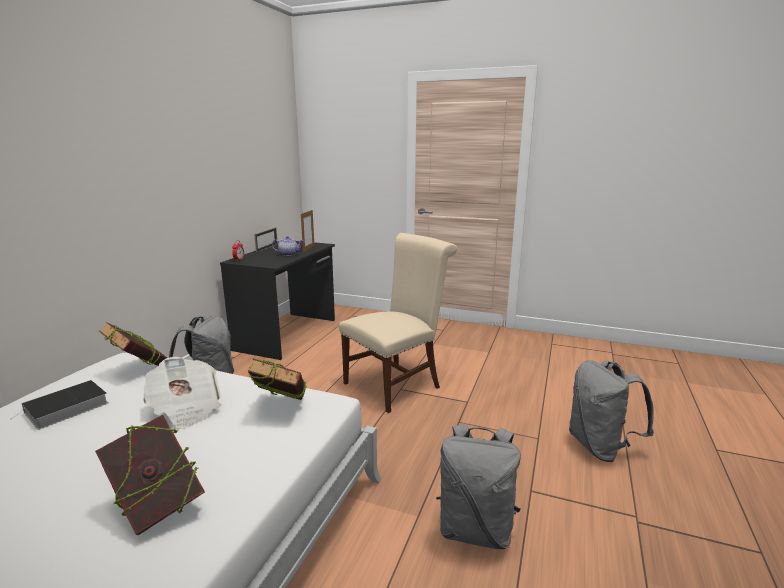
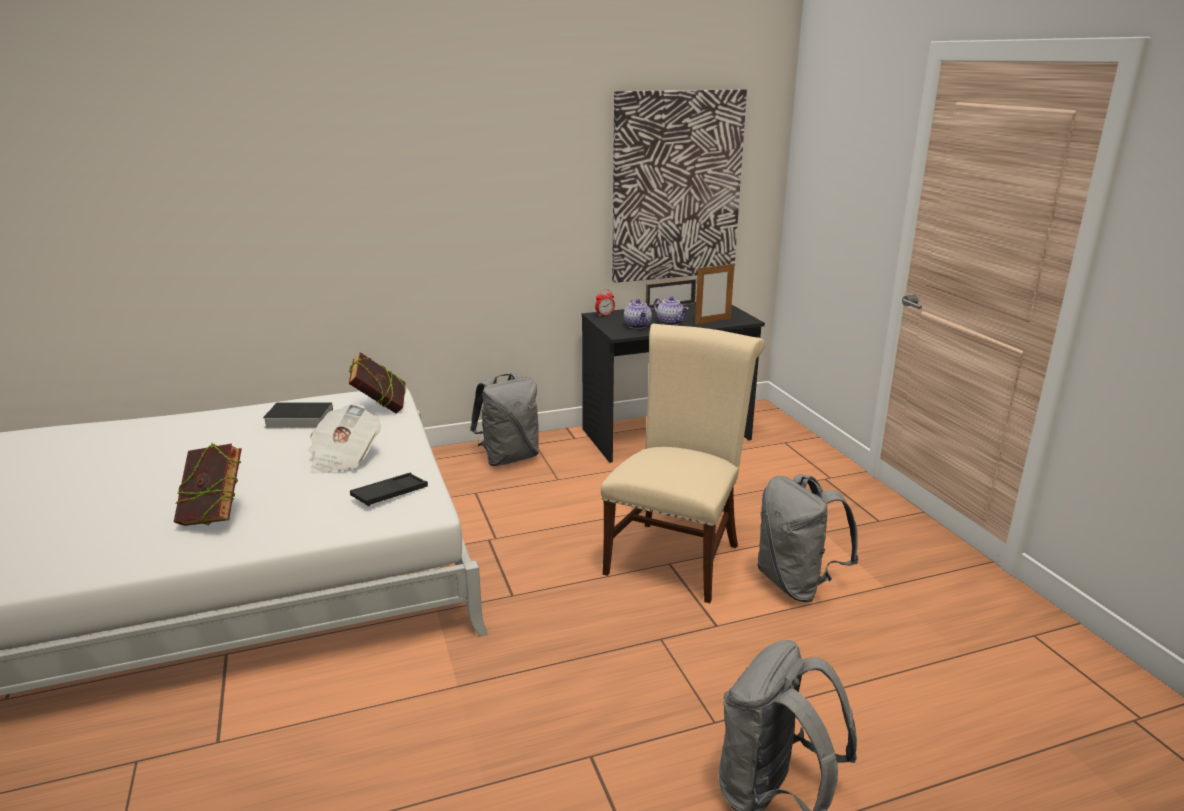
camera: 50 degrees right, 5 degrees up
(254, 166) = (676, 187): none -> picture
(274, 259) = (638, 326): none -> teapot
(280, 408) = (390, 494): book -> black tray
(396, 383) = (676, 555): beige chair -> beige chair turned 75 degrees counterclockwise
(475, 529) = (476, 736): grey backpack -> grey backpack (797, 584)

